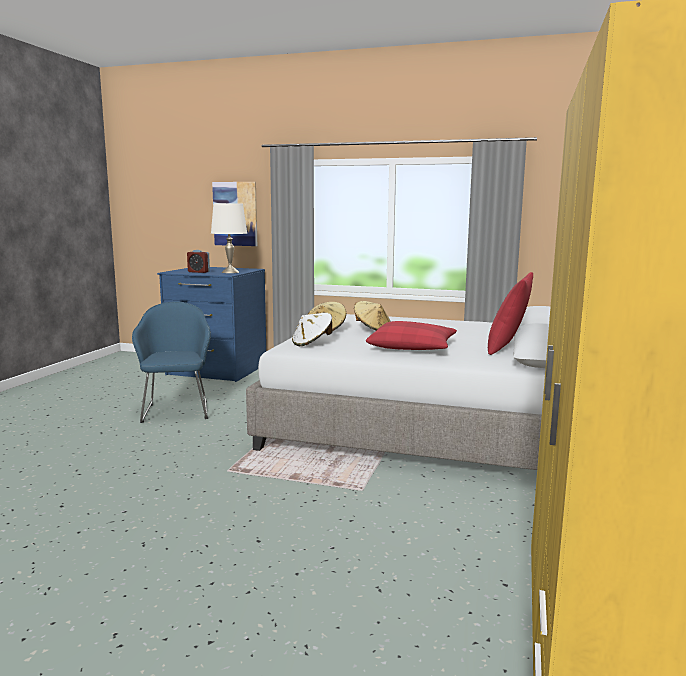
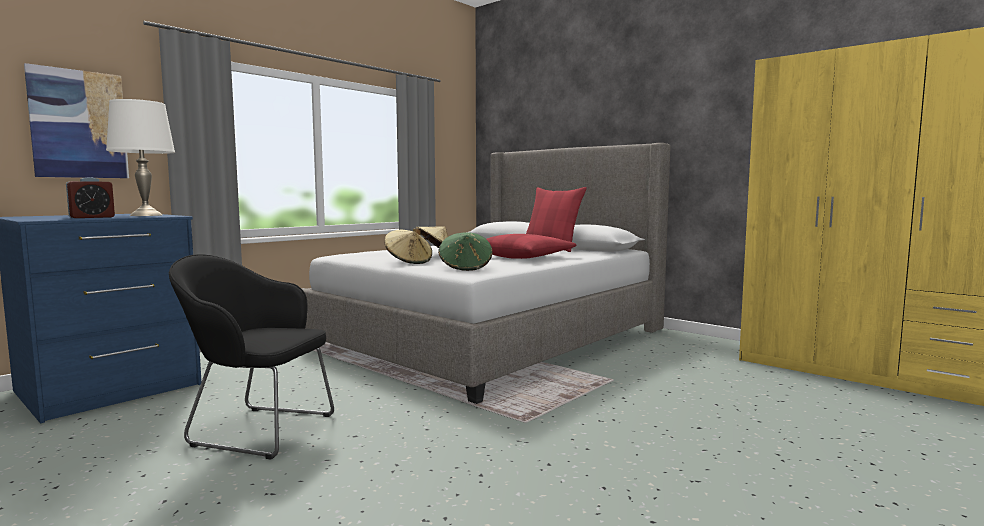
camera: 65 degrees left, 5 degrees down
(177, 410) = (257, 429): blue armchair -> black armchair
(312, 343) = (465, 267): white hat -> green hat

